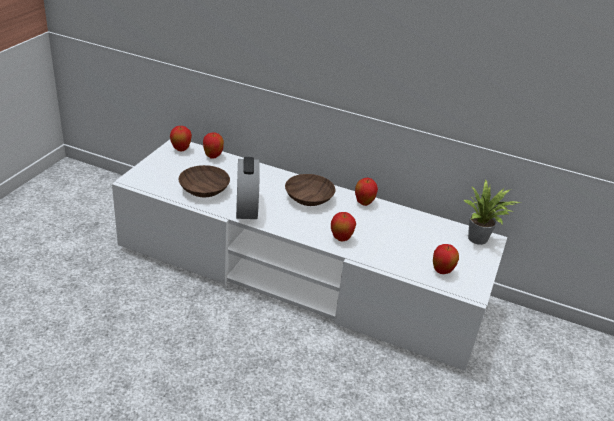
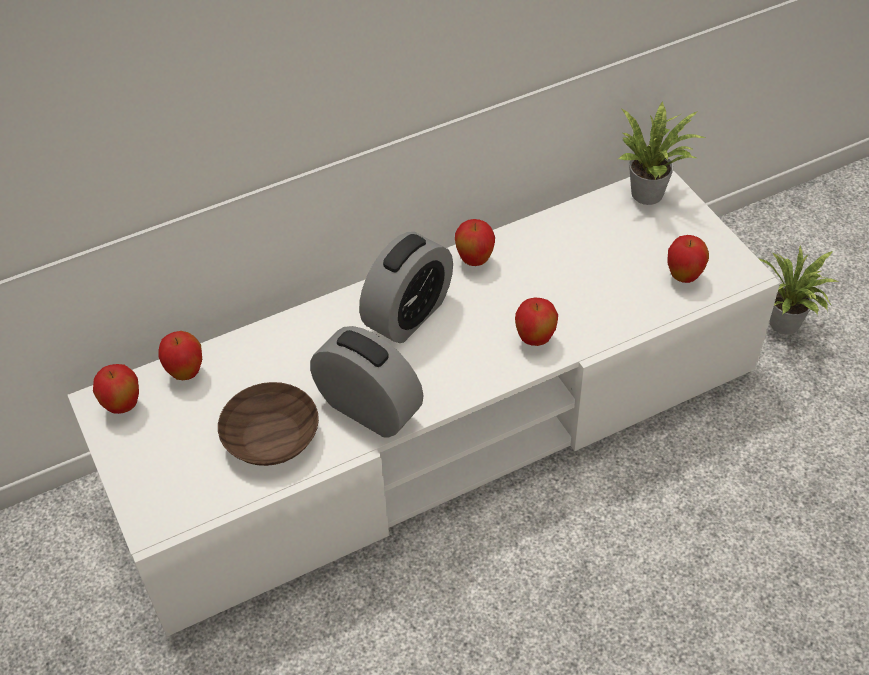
camera: 45 degrees left, 15 degrees up
(310, 197) = (408, 314): brown bowl -> alarm clock
(511, 374) = (784, 326): none -> potted plant

